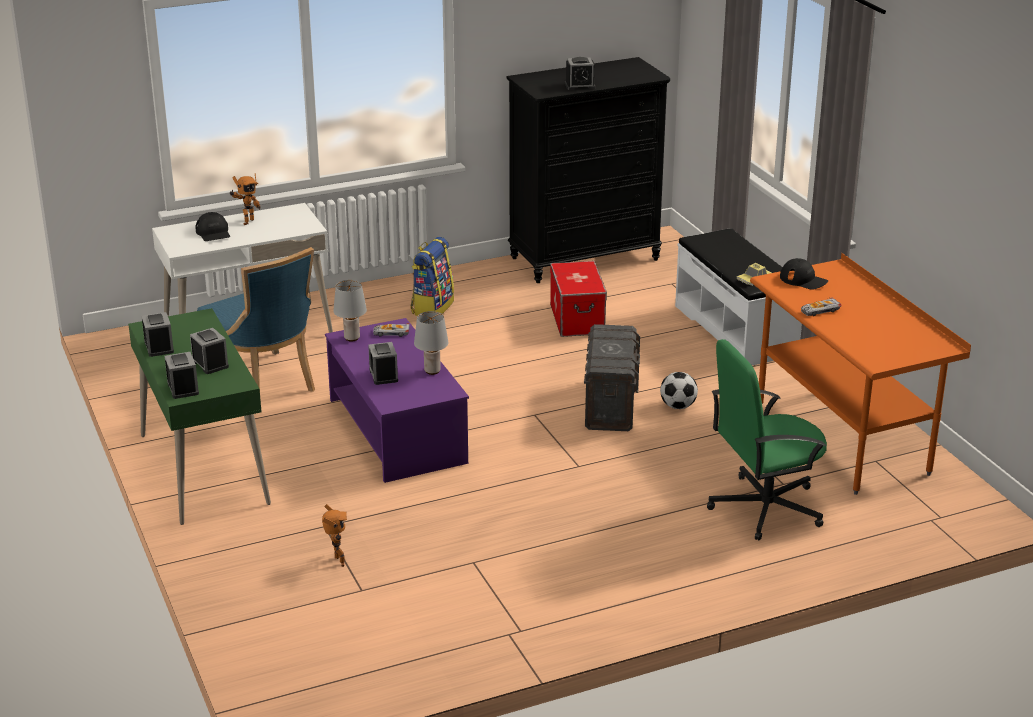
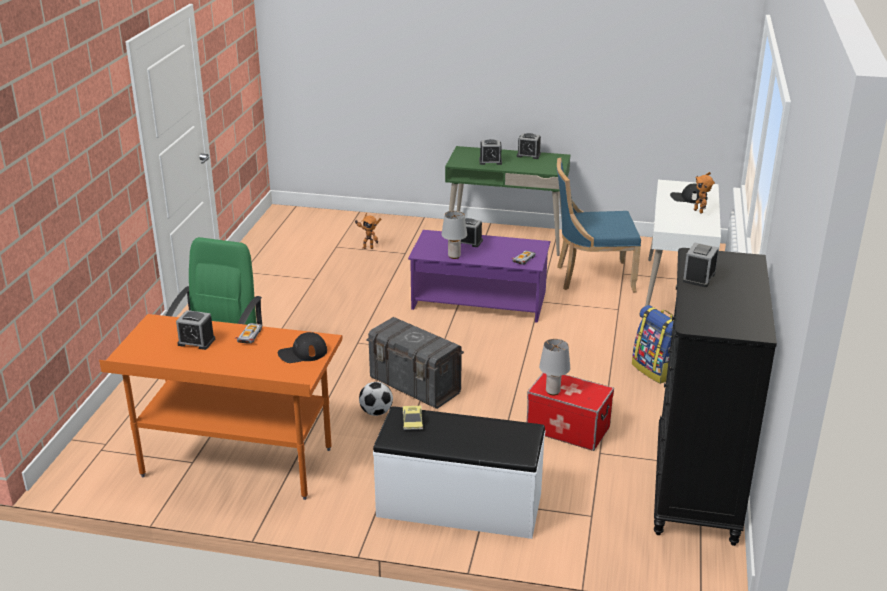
camera: 125 degrees right, 0 degrees up
(183, 388) = (471, 151): alarm clock -> alarm clock (196, 342)
(351, 338) = (532, 246): grey table lamp -> grey table lamp (552, 391)

